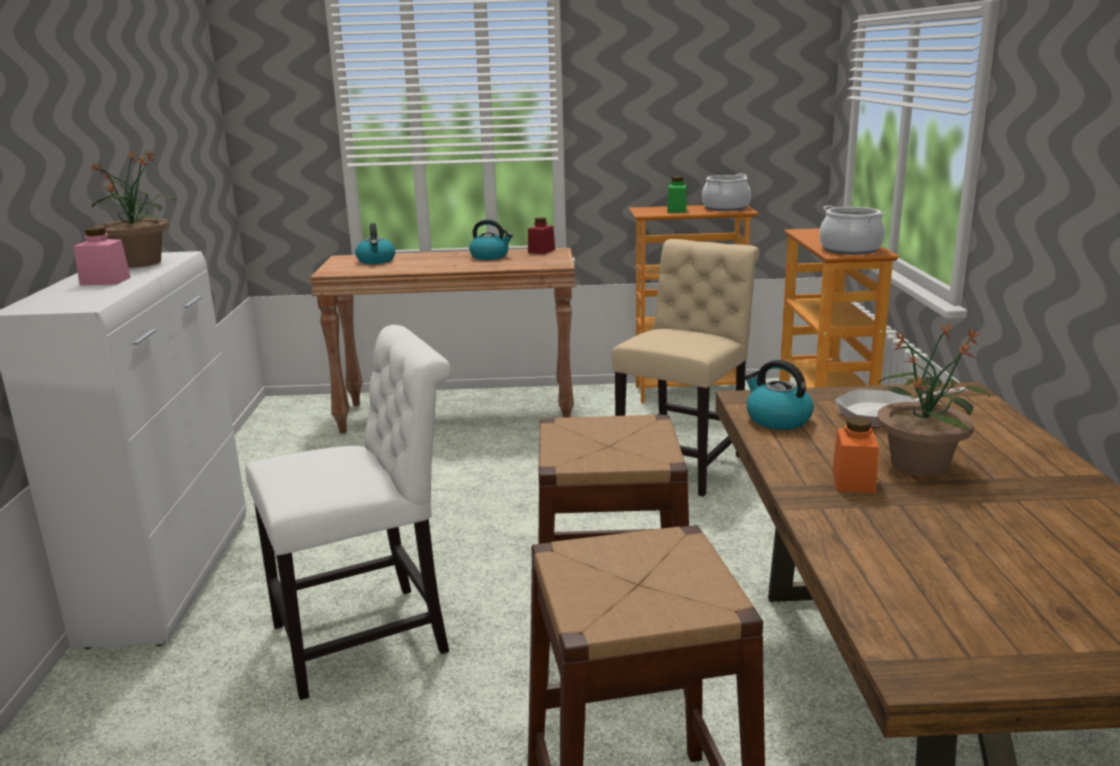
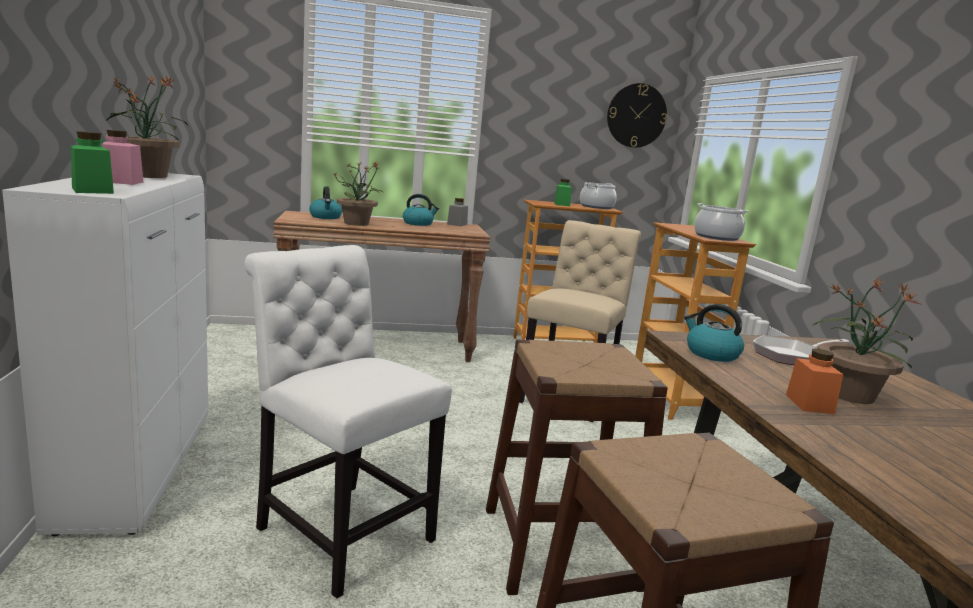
camera: 10 degrees left, 5 degrees down
(72, 303) = (92, 190): none -> green jar
(370, 637) = (340, 530): white chair -> white chair turned 105 degrees counterclockwise
(411, 267) = (357, 223): none -> potted plant
(541, 251) = (457, 224): red jar -> grey jar
(773, 76) = (636, 115): none -> wall clock

